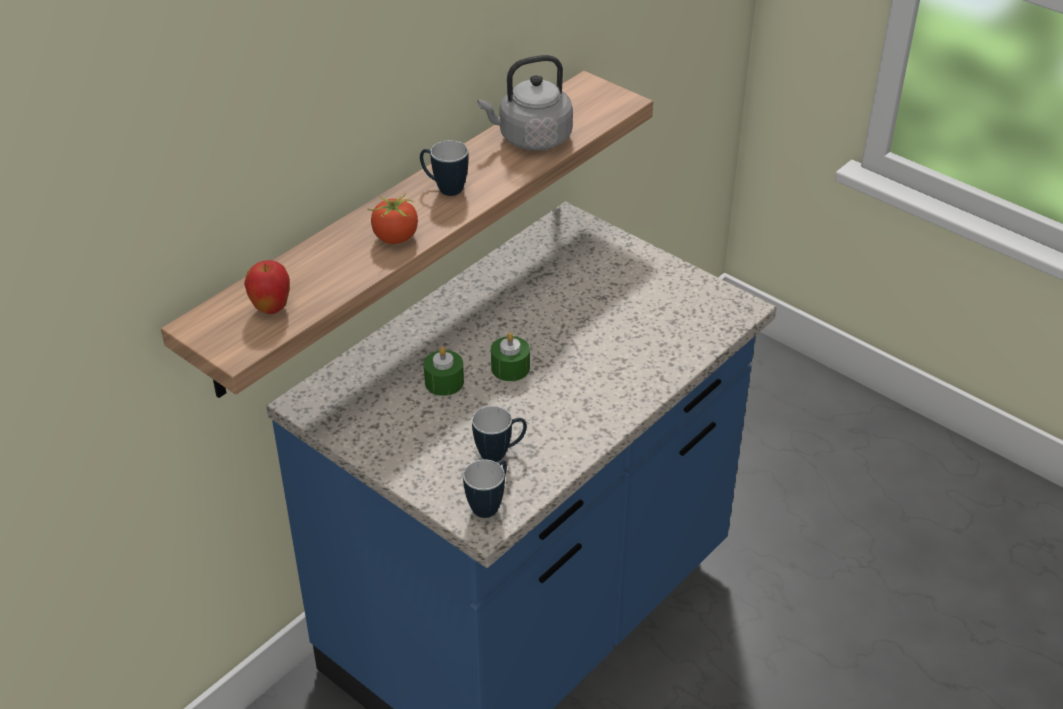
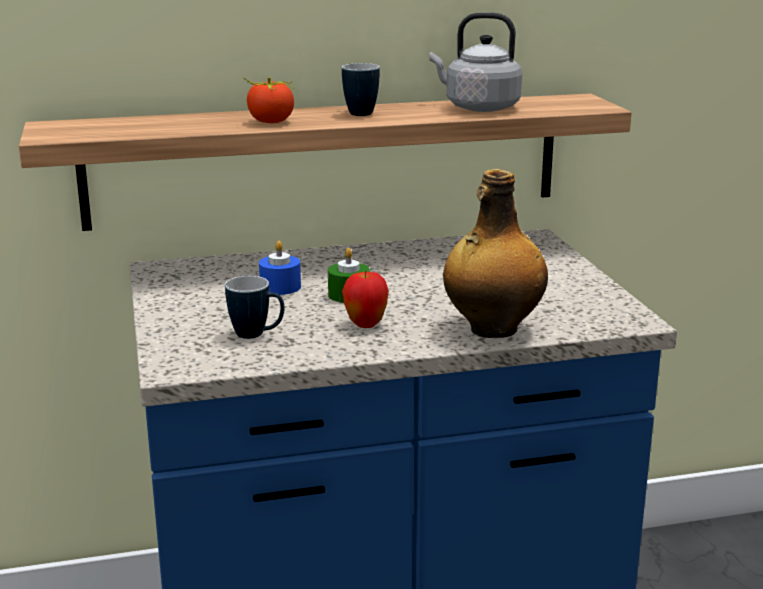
camera: 35 degrees right, 20 degrees down
(271, 308) = (112, 128): apple -> apple (365, 325)
(444, 382) = (280, 287): green candle -> blue candle
(489, 505) = (196, 359): mug -> none
(659, 364) = (492, 329): none -> bottle

